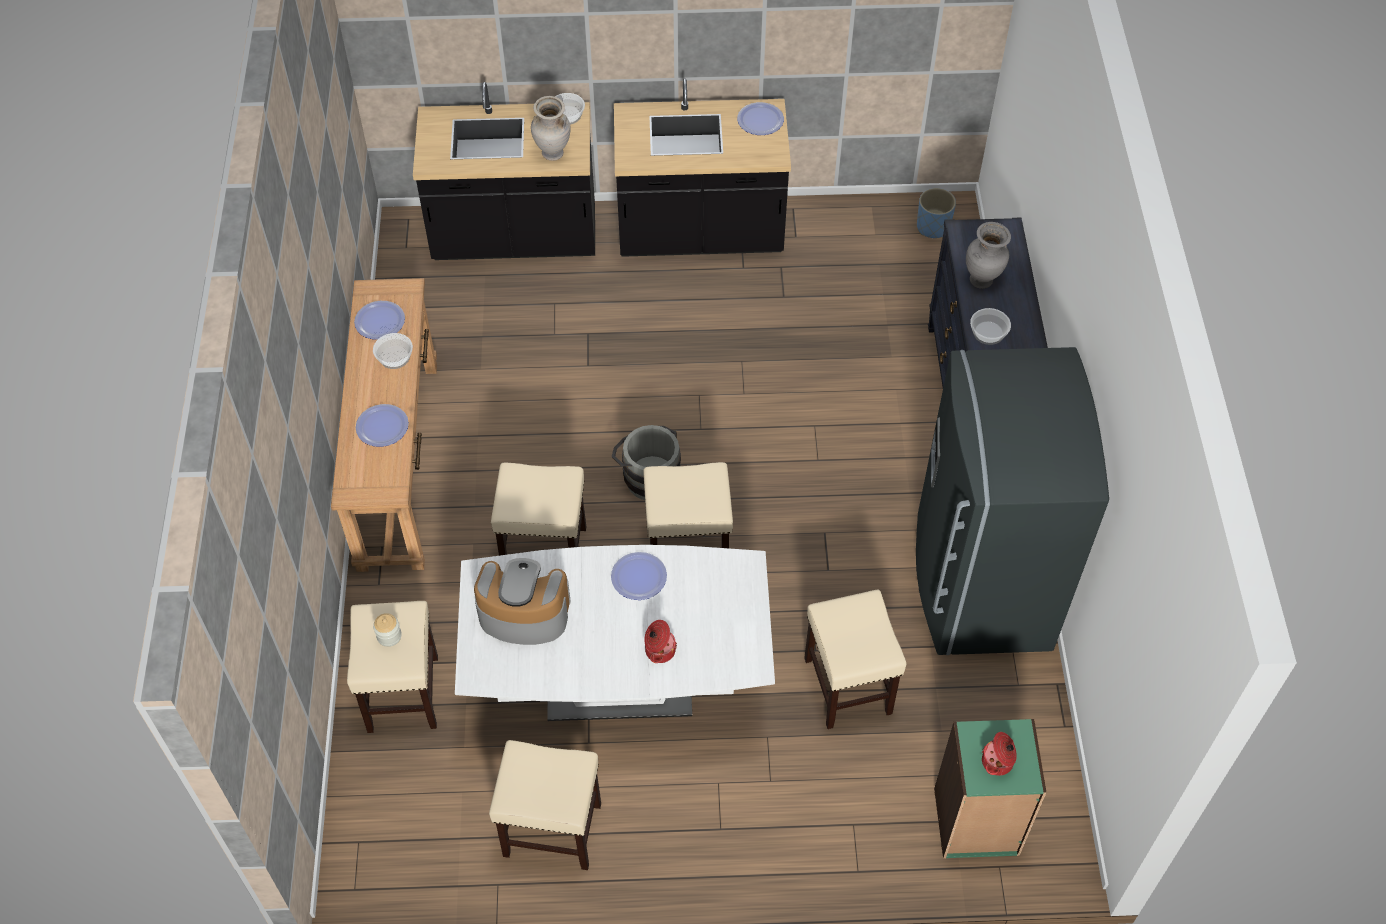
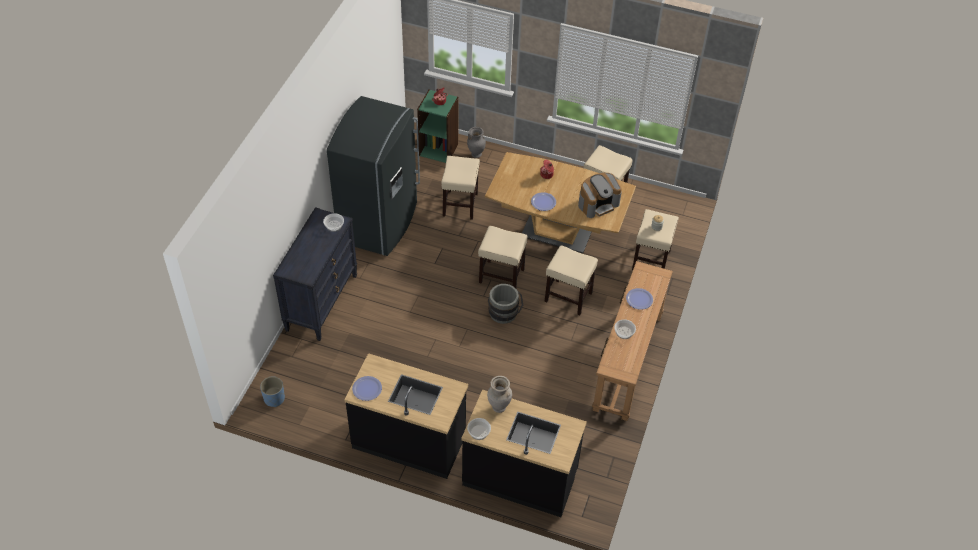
camera: 160 degrees left, 5 degrees down
(379, 321) = (627, 355): plate -> none
(523, 614) = (598, 203): coffee machine -> coffee machine turned 60 degrees counterclockwise
(619, 687) = (556, 233): white dining table -> brown dining table
(982, 281) = (318, 250): grey vase -> grey vase (476, 154)

